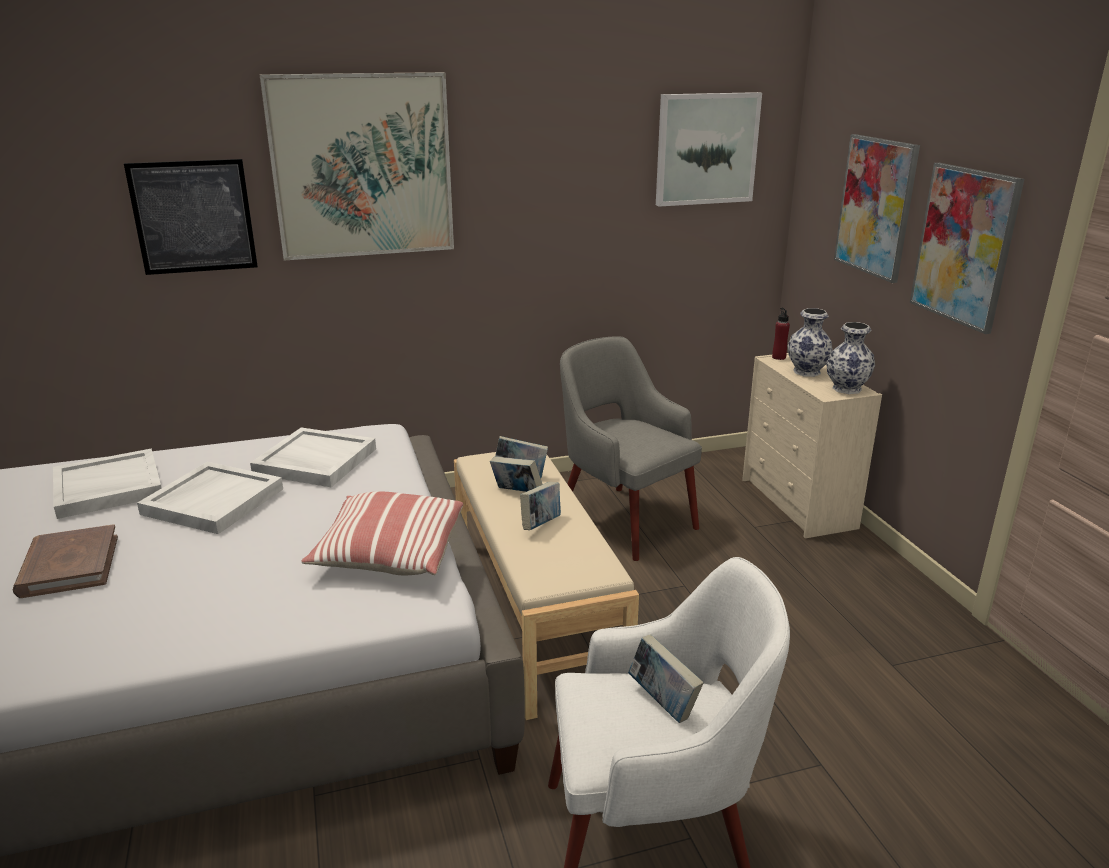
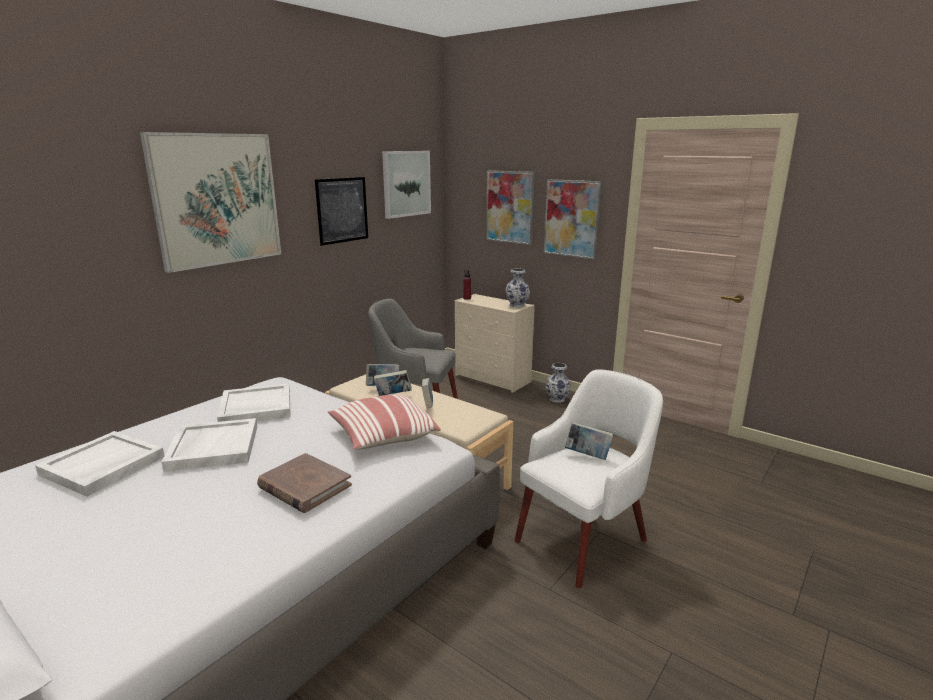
camera: 35 degrees left, 5 degrees down
(69, 566) = (153, 516): brown book -> brown book (304, 486)
(193, 217) = (91, 244): picture -> picture (342, 210)
(807, 372) = (489, 302): vase -> vase (557, 399)

